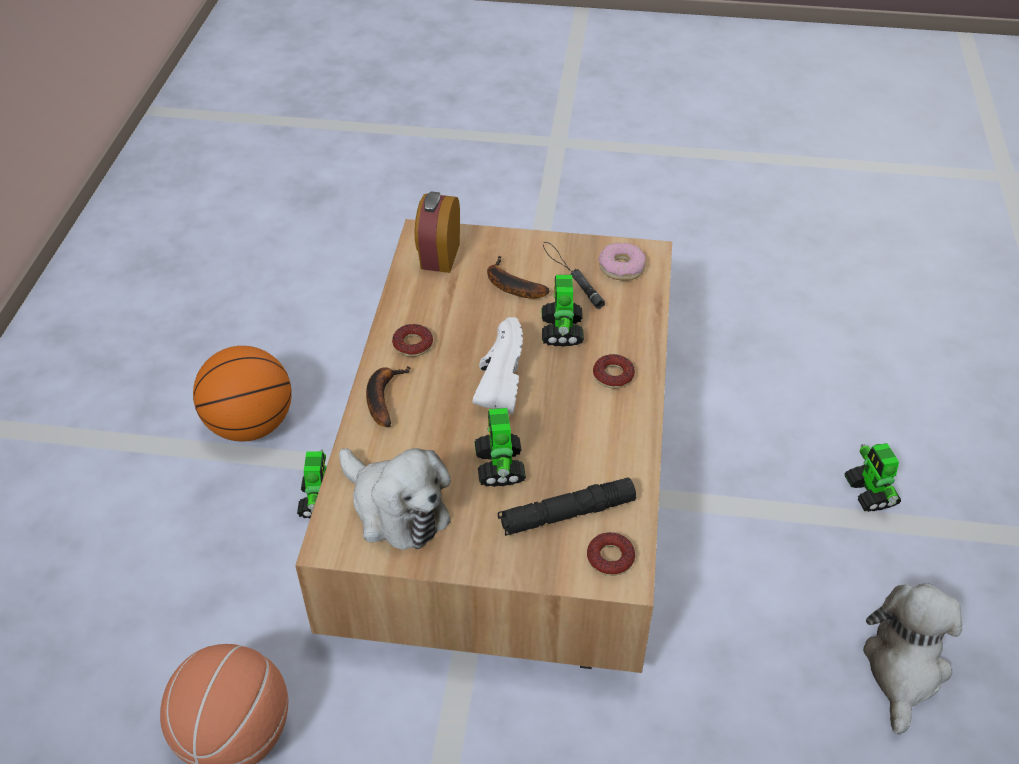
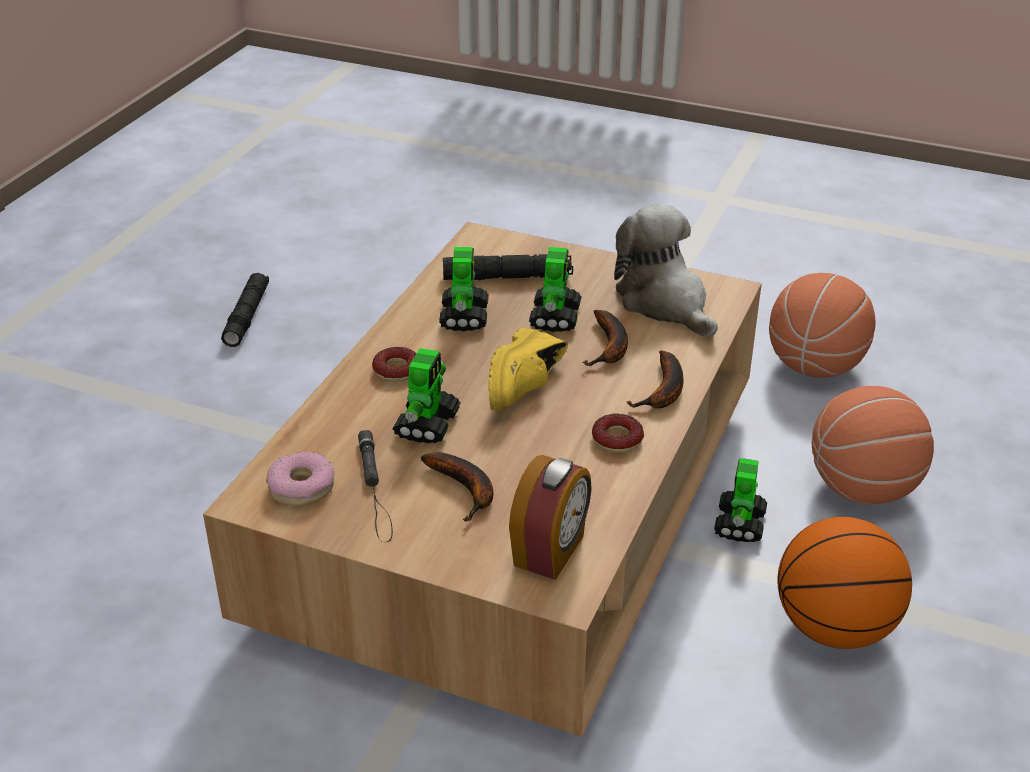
camera: 165 degrees left, 10 degrees down
(208, 562) = (863, 488): none -> basketball
(438, 438) = (610, 347): none -> banana
(496, 378) = (528, 388): white shoe -> yellow shoe
(610, 558) = (485, 248): donut -> none
(870, 493) = (145, 426): toy robot -> toy robot (464, 316)
(904, 668) = (247, 316): plush toy -> black flashlight

